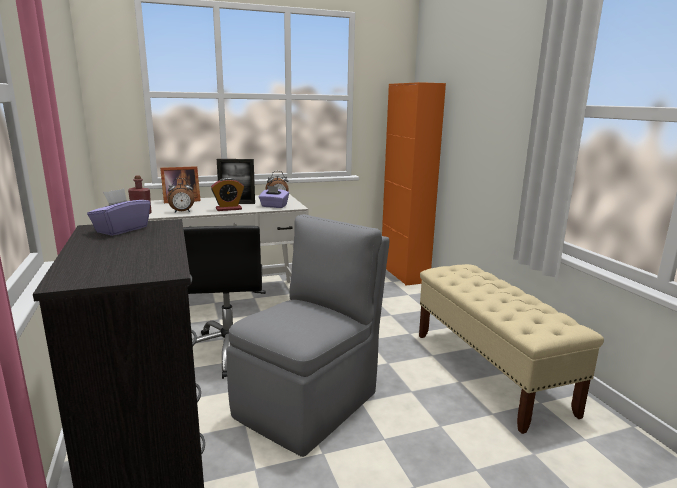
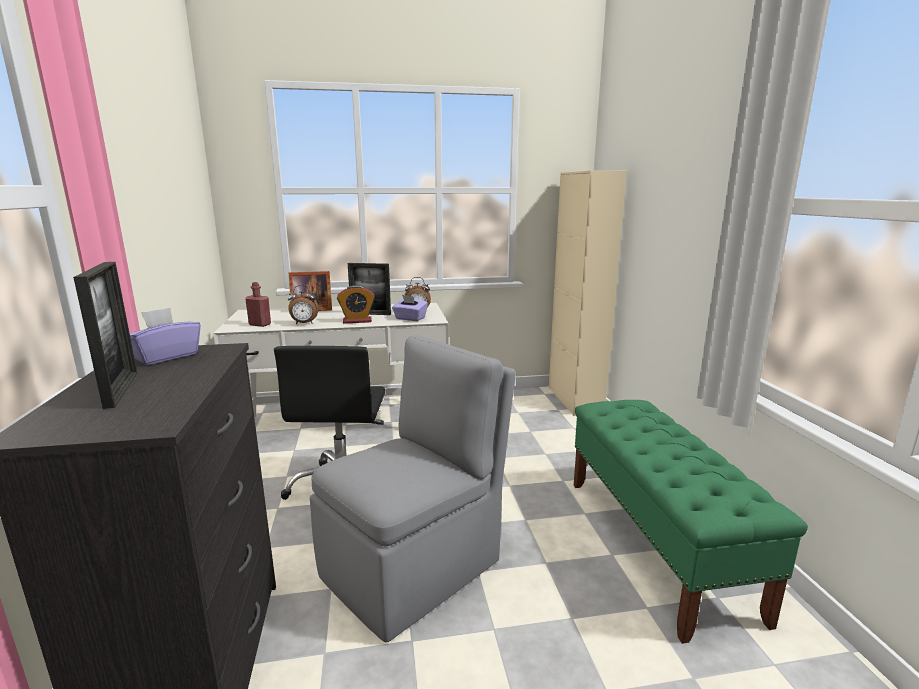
camera: 10 degrees right, 0 degrees up
(109, 252) = (121, 389): none -> picture frame
(404, 273) = (574, 400): orange cabinet -> beige cabinet
(489, 371) = (655, 543): beige bench -> green bench

